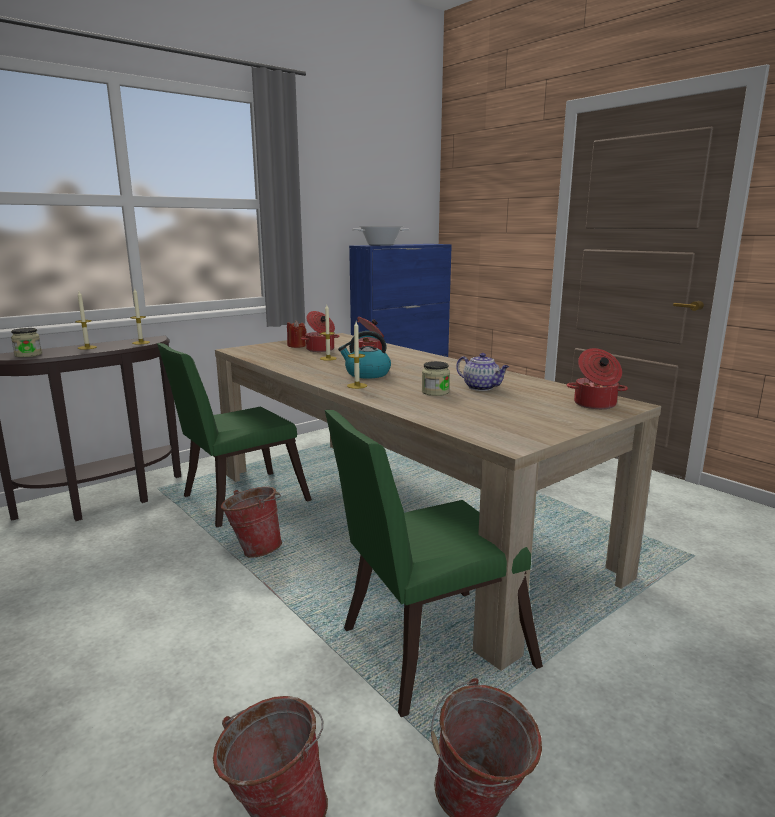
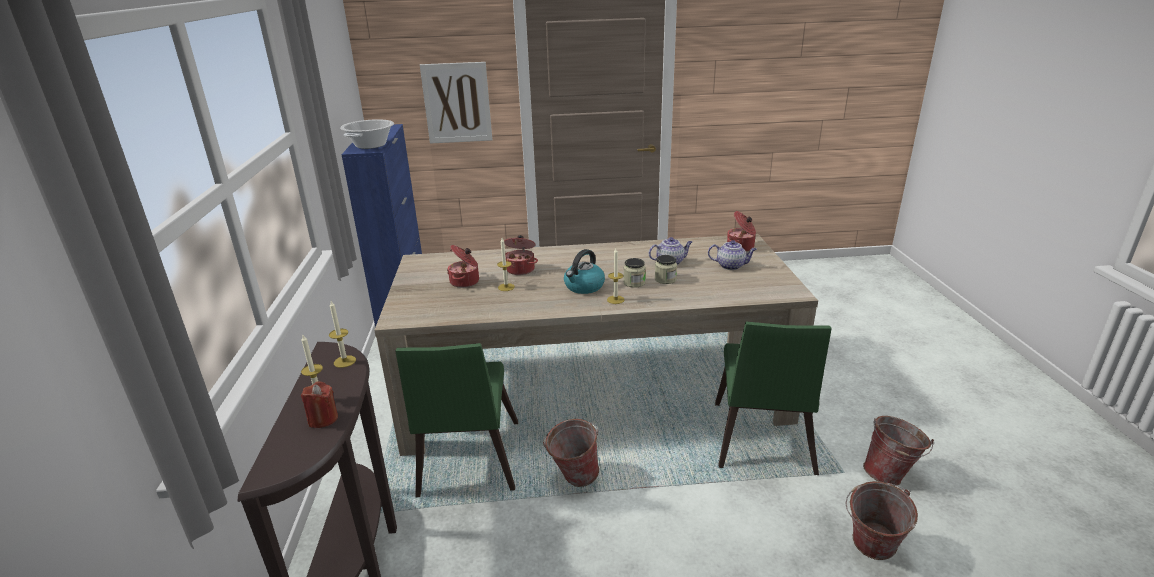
camera: 55 degrees left, 10 degrees up
(28, 355) = (303, 446): jar -> jar (634, 283)
(296, 346) = (430, 288): red candle -> red candle (323, 419)
(503, 230) = (457, 103): none -> picture
(527, 408) = (731, 266): none -> teapot

